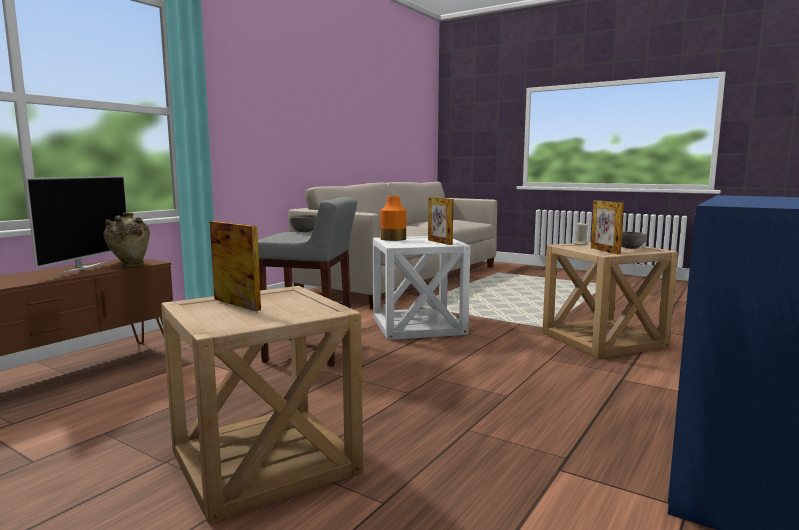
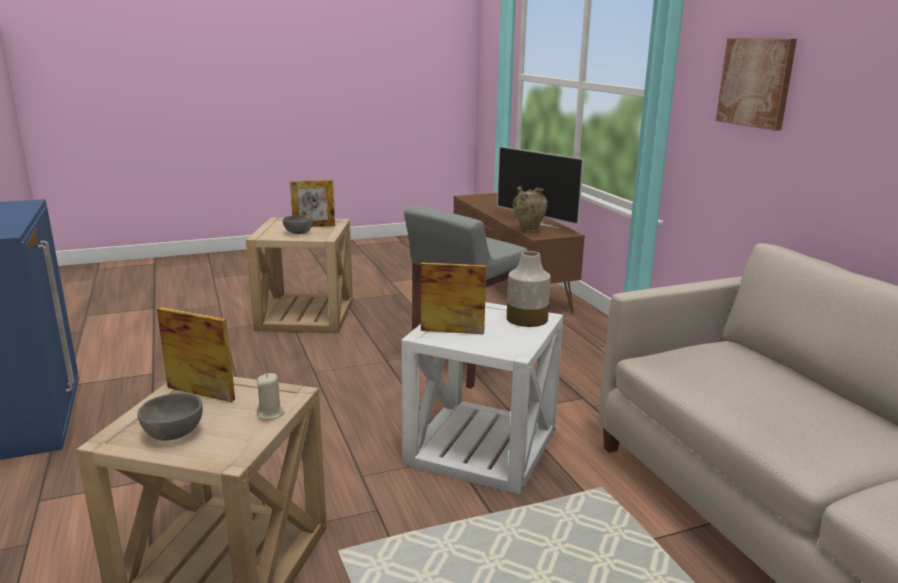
camera: 125 degrees right, 10 degrees up
(246, 103) = (756, 82): none -> picture
(305, 232) = (499, 249): grey bowl -> grey bowl (299, 233)
(393, 239) = (526, 318): orange vase -> beige vase

